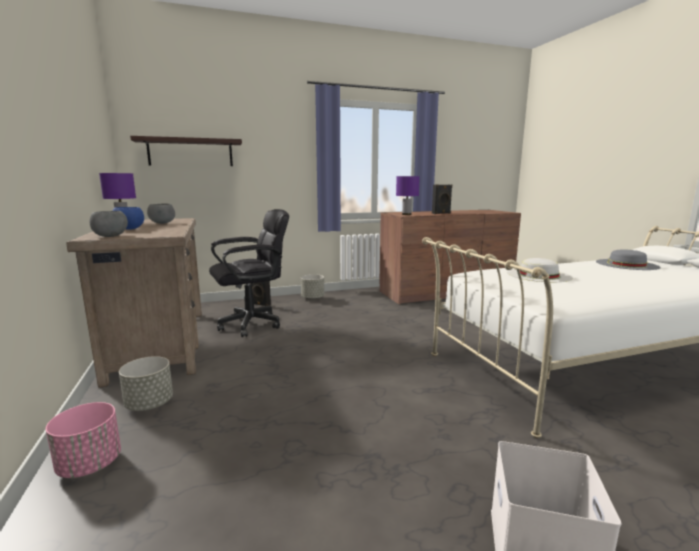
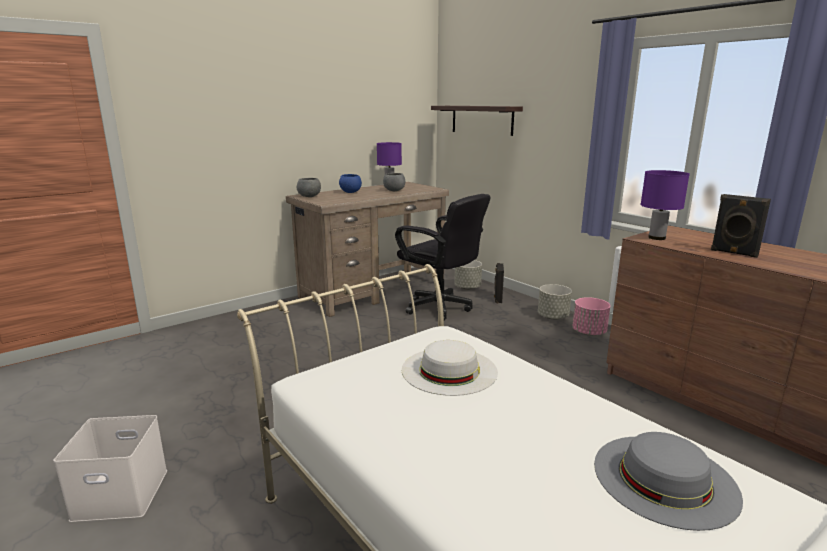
camera: 70 degrees right, 5 degrees up
(90, 465) = (218, 325): pink planter -> pink planter (589, 332)
(150, 404) = (282, 317): grey planter -> grey planter (467, 287)

